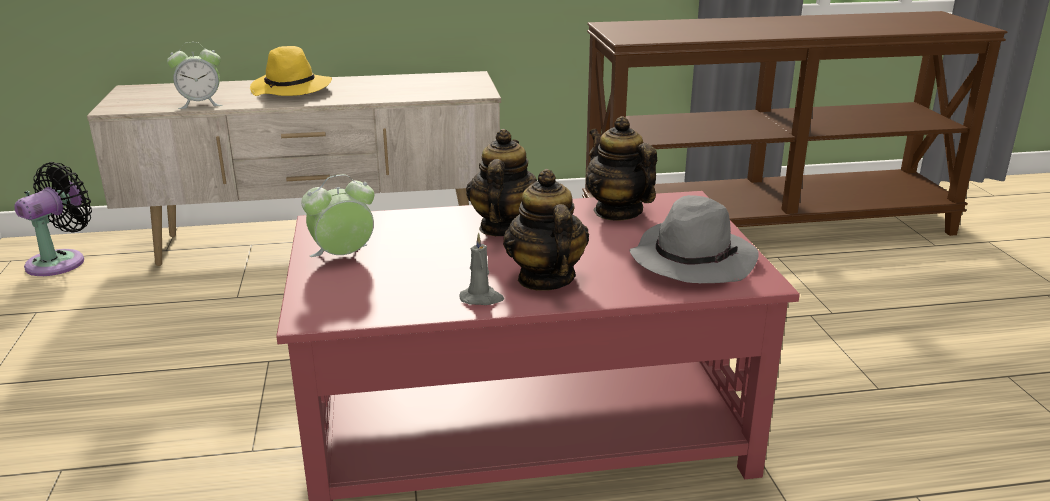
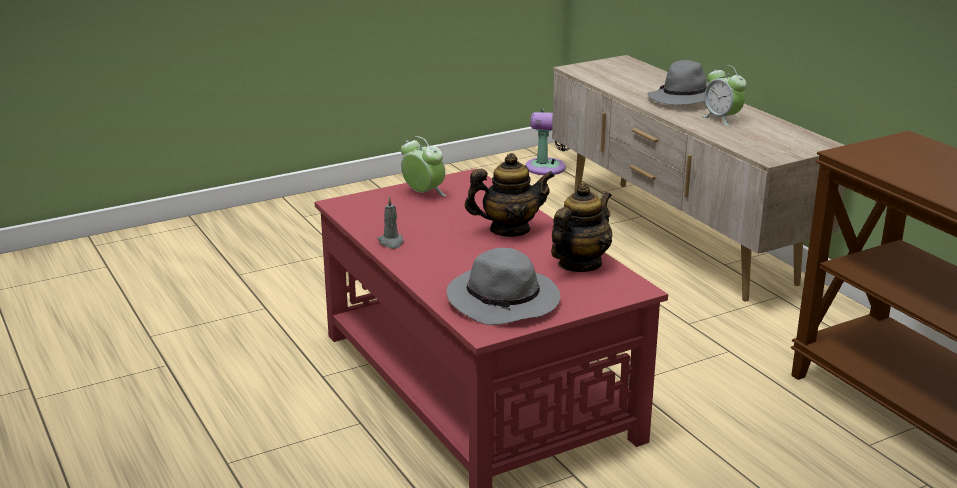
camera: 70 degrees right, 0 degrees up
(200, 104) = (613, 85): alarm clock -> alarm clock (722, 119)
(292, 90) = (684, 99): yellow hat -> grey hat
(545, 279) = (434, 256): teapot -> none

